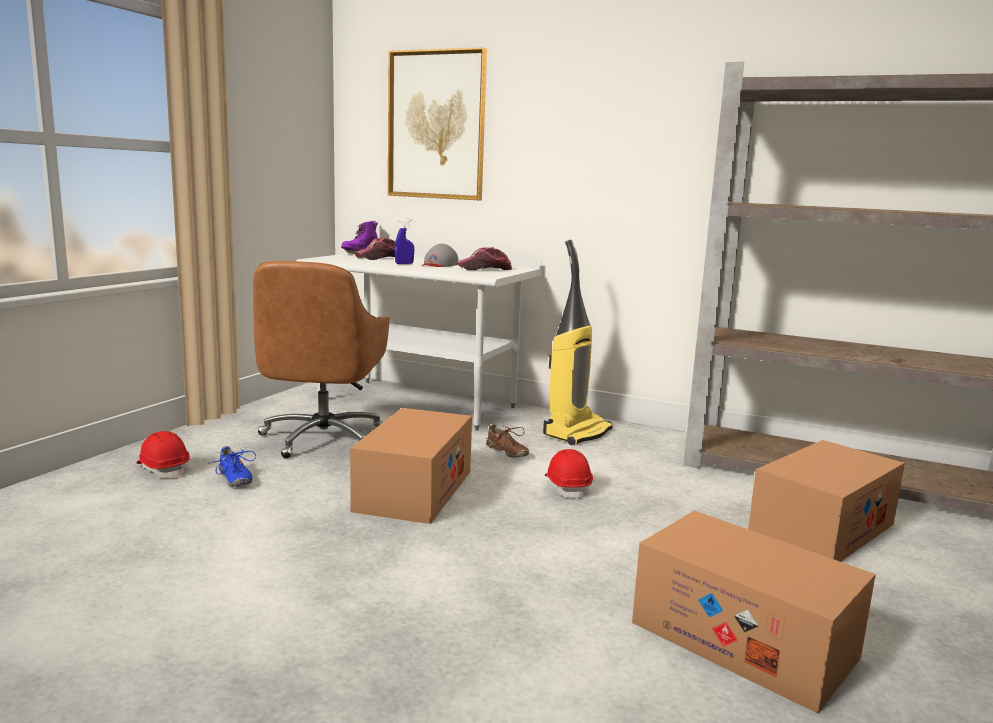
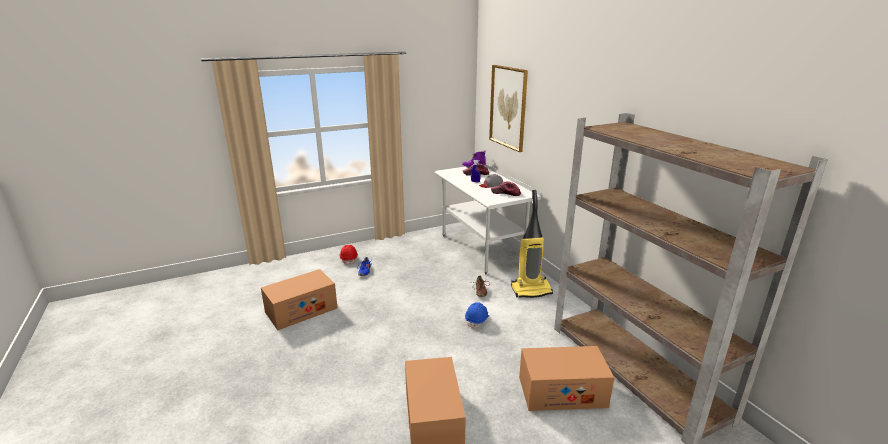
camera: 40 degrees right, 10 degrees up
(322, 439) = (417, 259): brown office chair -> none
(414, 490) = (415, 299): cardboard box -> cardboard box (301, 310)
(567, 487) = (477, 320): red hard hat -> blue hard hat

